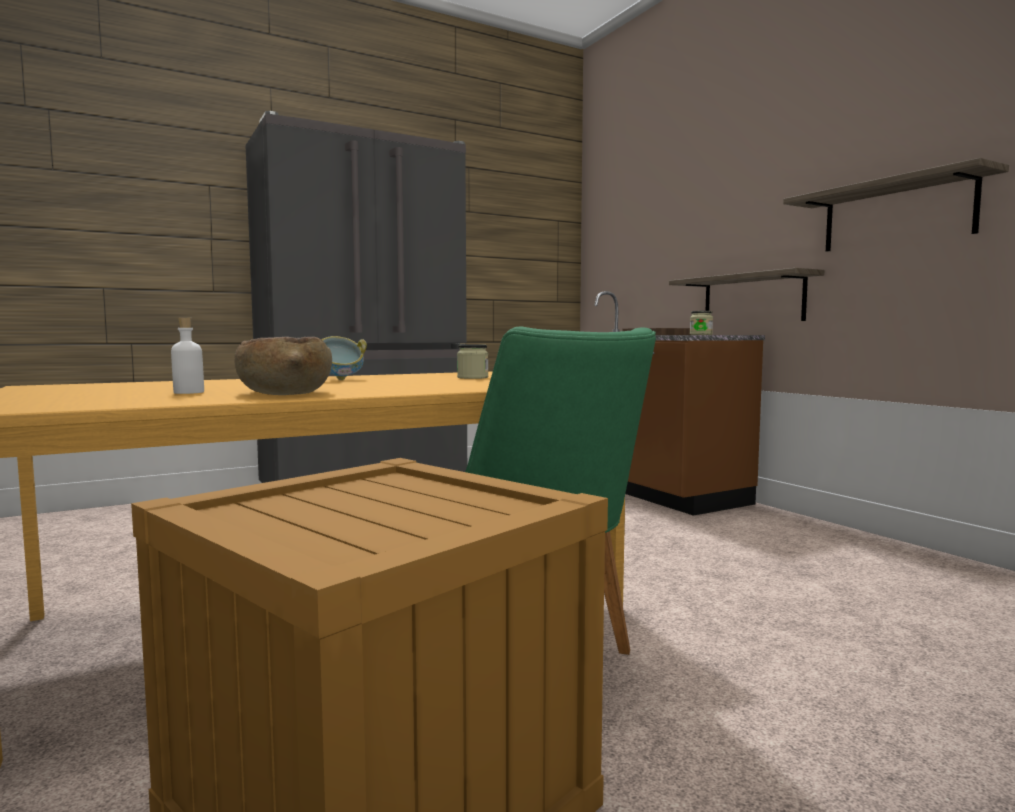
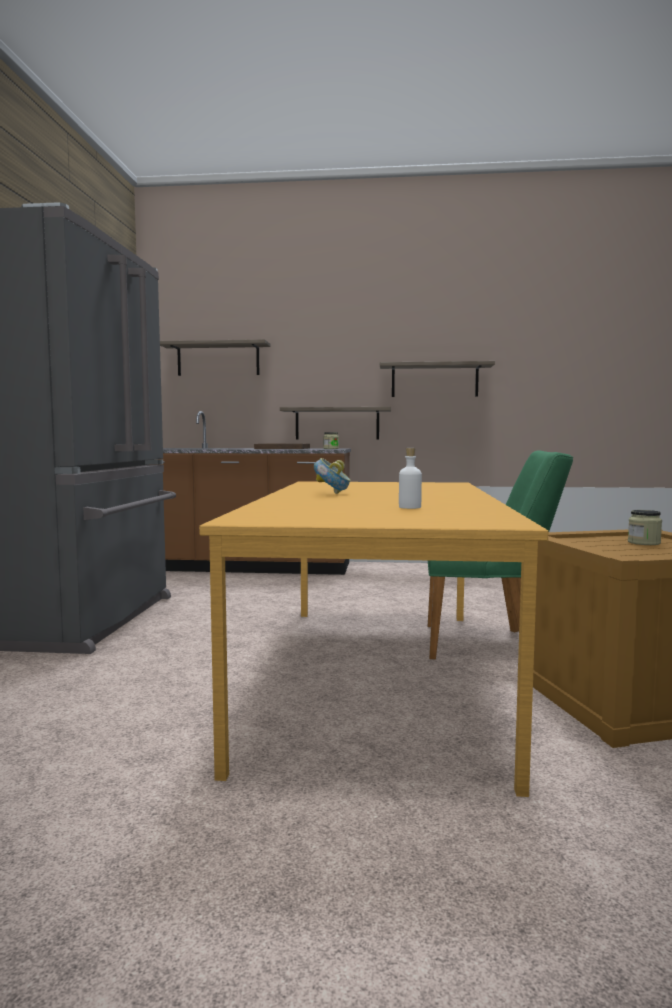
camera: 55 degrees left, 0 degrees up
(284, 393) = (445, 501): brown bowl -> none
(472, 377) = (367, 485): jar -> jar (644, 543)
(637, 227) = (218, 359): none -> shelf

